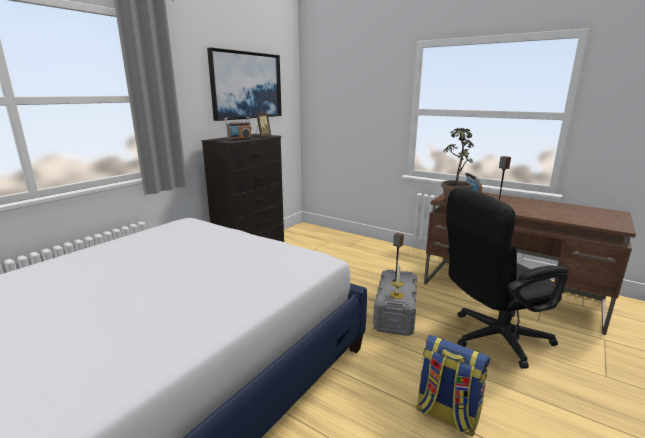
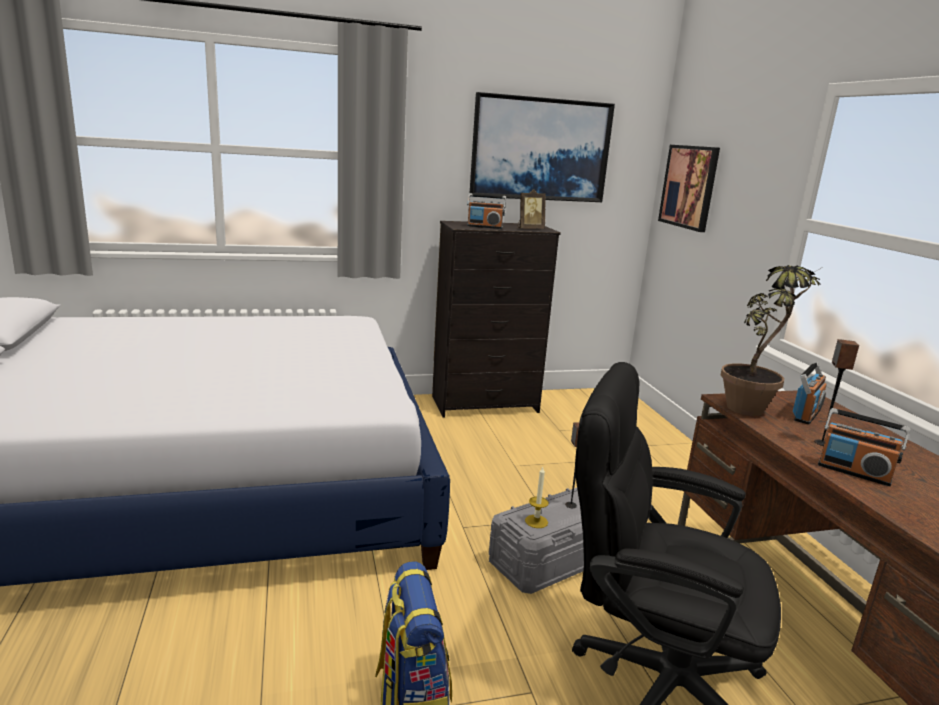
camera: 40 degrees right, 0 degrees up
(328, 101) = (689, 187): none -> picture
(526, 211) = (853, 472): none -> radio

